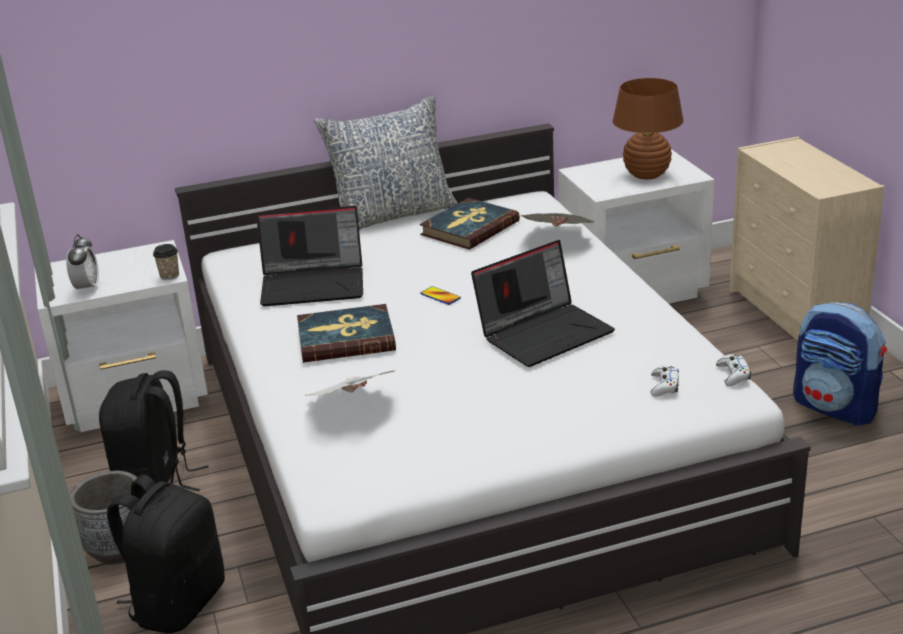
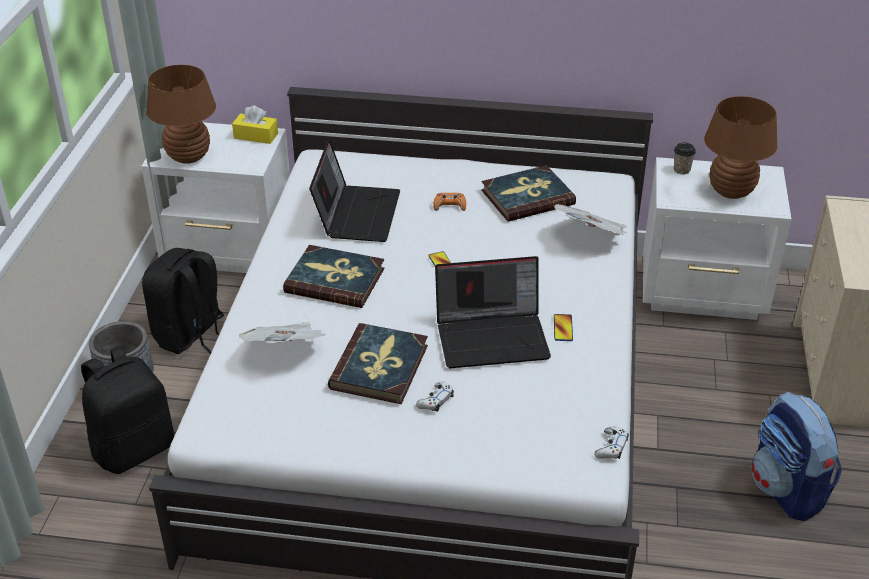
camera: 25 degrees right, 10 degrees up
(87, 288) = (188, 157): alarm clock -> brown table lamp
(147, 253) = (256, 136): none -> yellow tissue box
(169, 276) = (254, 166): cup -> cup (681, 170)
(314, 284) = (357, 213): laptop -> laptop turned 105 degrees counterclockwise
(392, 215) = (477, 159): pillow -> none
(401, 253) = (449, 206): none -> orange game controller
(462, 387) = (380, 367): none -> book
(601, 307) = (563, 328): none -> phone
(664, 386) = (542, 434): white game controller -> white game controller (435, 401)

